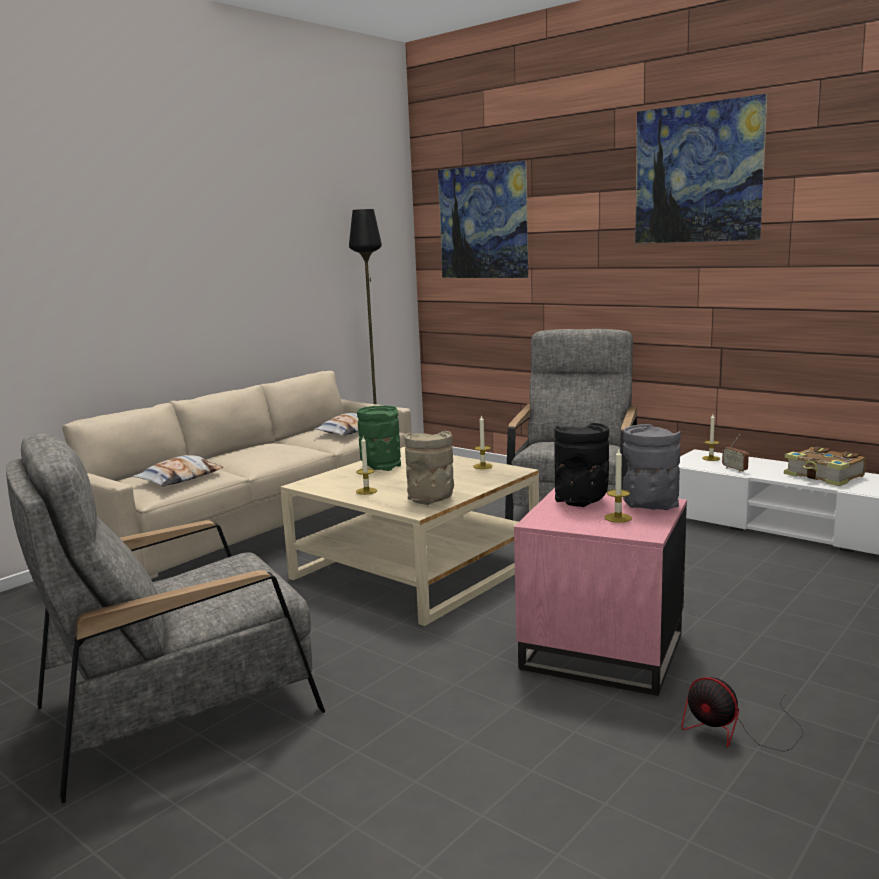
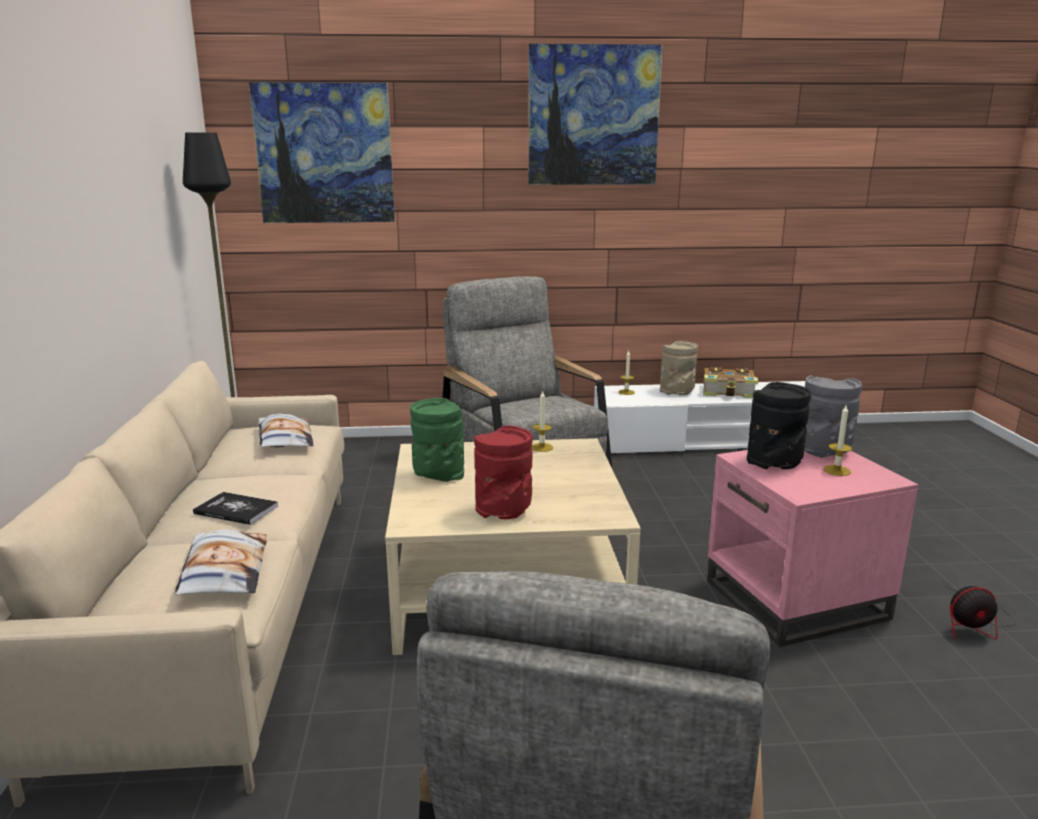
camera: 45 degrees left, 5 degrees up
(246, 457) = (236, 510): none -> book
(366, 491) = (503, 511): candle -> red vase
(430, 500) = (592, 501): beige vase -> beige vase (677, 392)
(735, 469) = (664, 399): radio -> none

